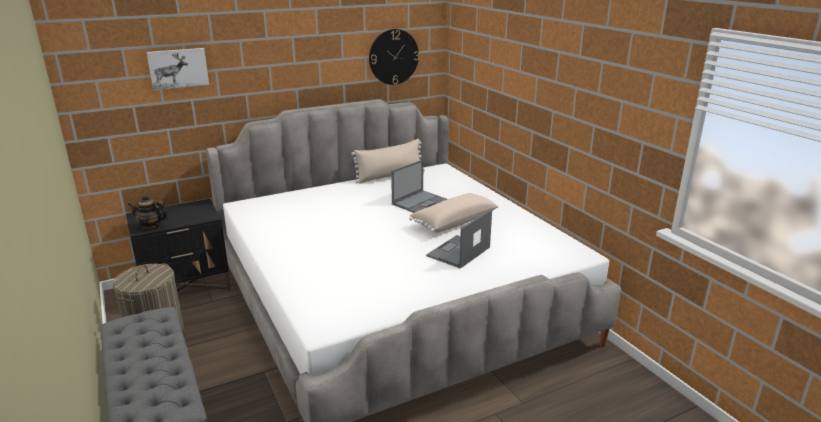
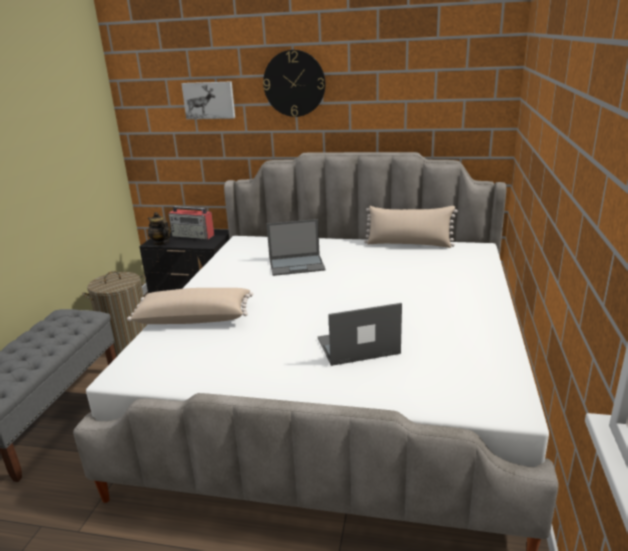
camera: 40 degrees right, 0 degrees up
(177, 213) = (193, 236): none -> radio
(393, 57) = (442, 103): wall clock -> wall clock (294, 83)
(420, 202) = (400, 278): laptop -> laptop (297, 265)
(453, 222) = (403, 310): beige pillow -> beige pillow (194, 318)

